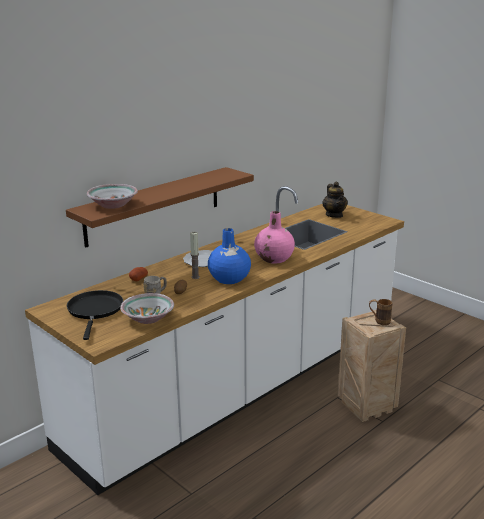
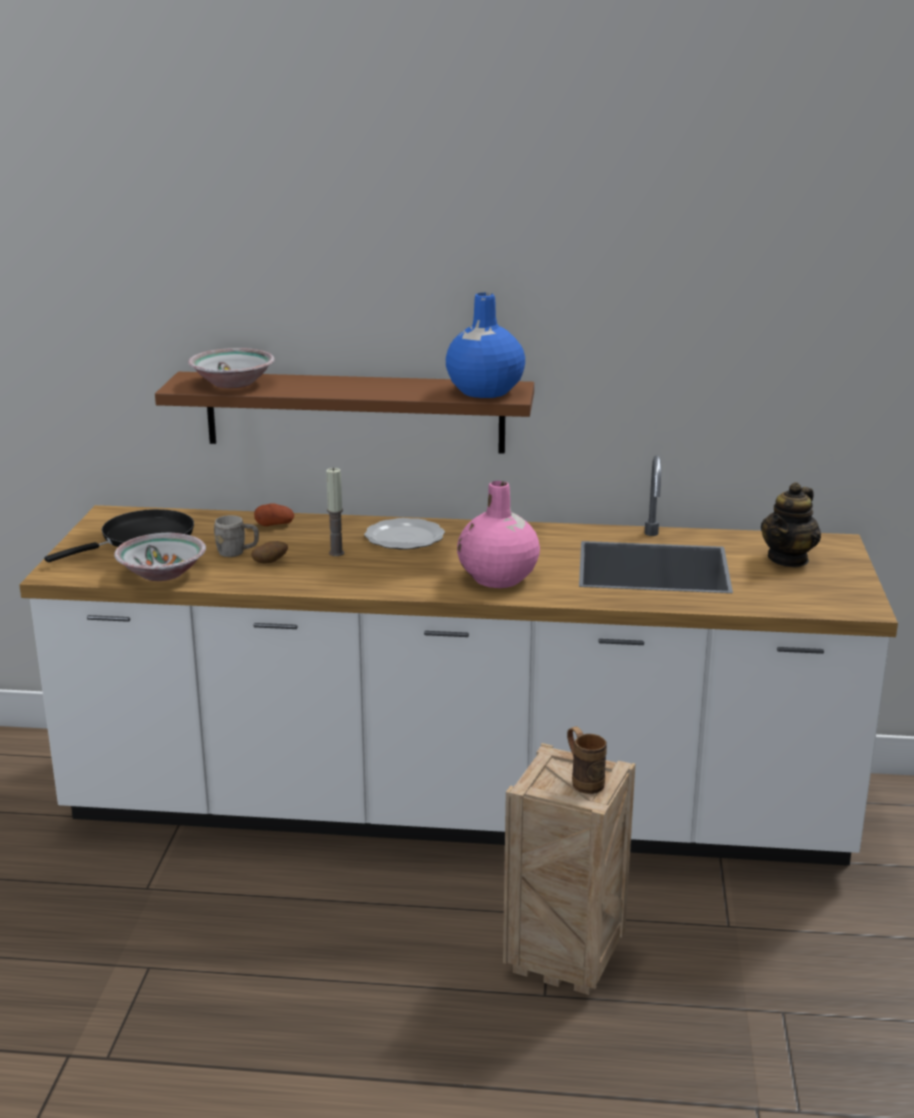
camera: 50 degrees right, 0 degrees up
(229, 279) = (366, 575): blue vase -> blue vase (484, 391)

